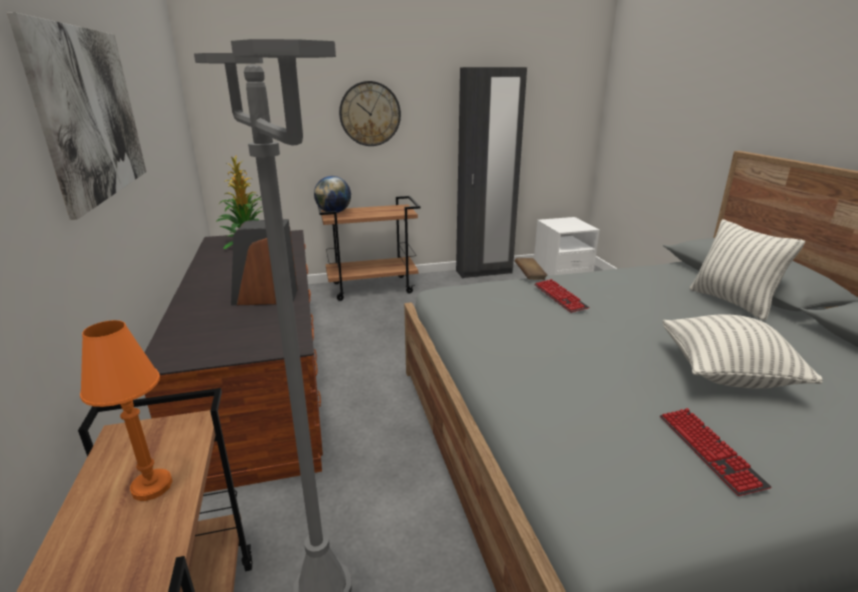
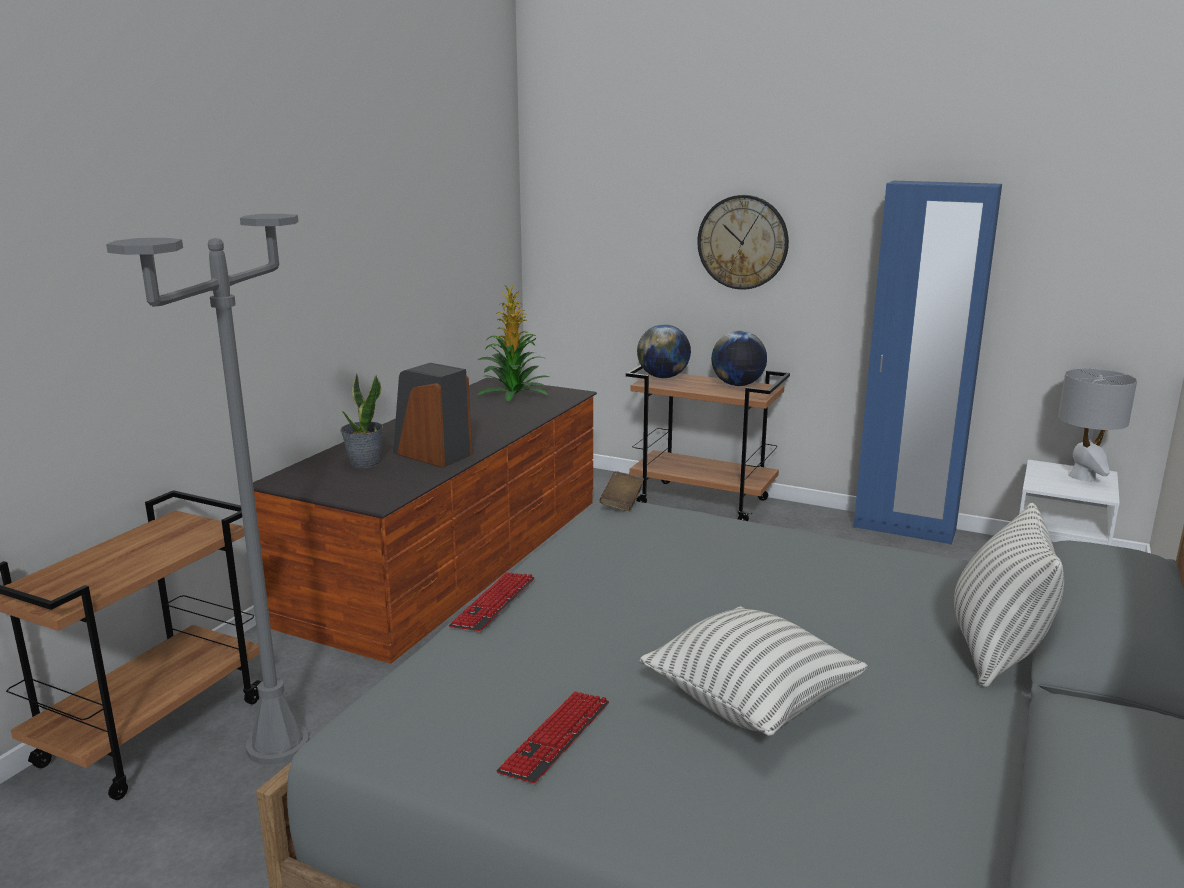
camera: 40 degrees right, 5 degrees down
(92, 113) = (285, 240): picture -> none
(152, 486) = (143, 555): orange table lamp -> none
(221, 320) = (364, 463): none -> potted plant
(384, 208) = (737, 385): none -> globe
(484, 272) = (904, 529): black wardrobe -> blue wardrobe
(530, 276) = (762, 521): brown book -> brown book (622, 502)
(560, 297) = (732, 553): keyboard -> keyboard (493, 603)
(568, 222) = (1082, 477): none -> grey table lamp

